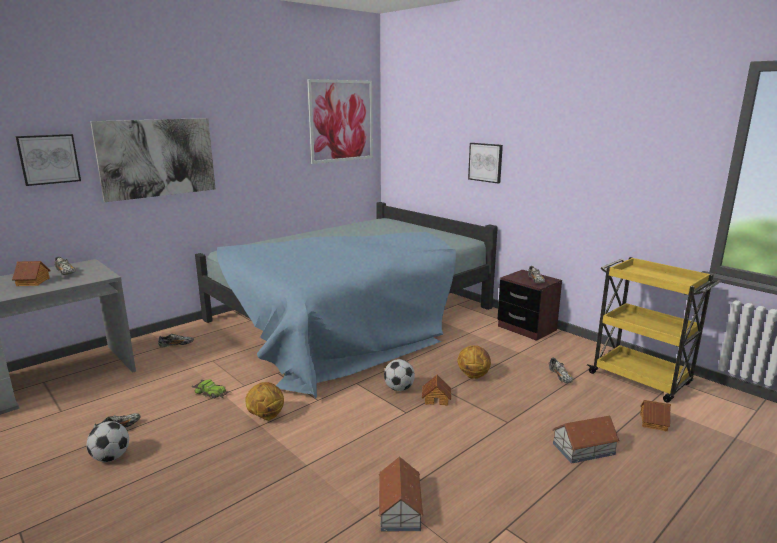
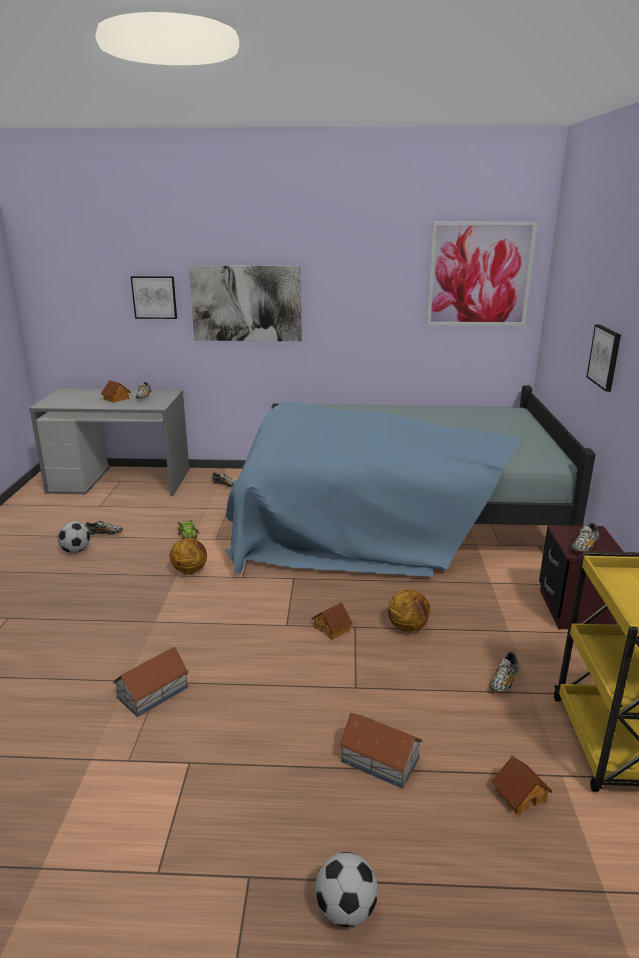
camera: 45 degrees right, 5 degrees up
(399, 388) = (318, 602): football -> football (346, 910)

